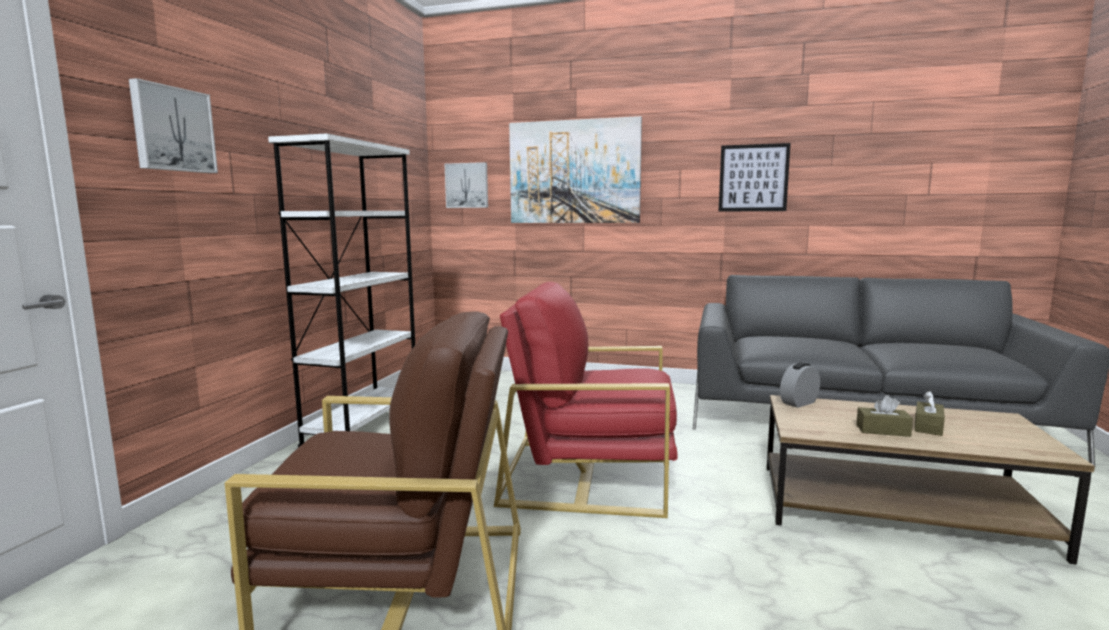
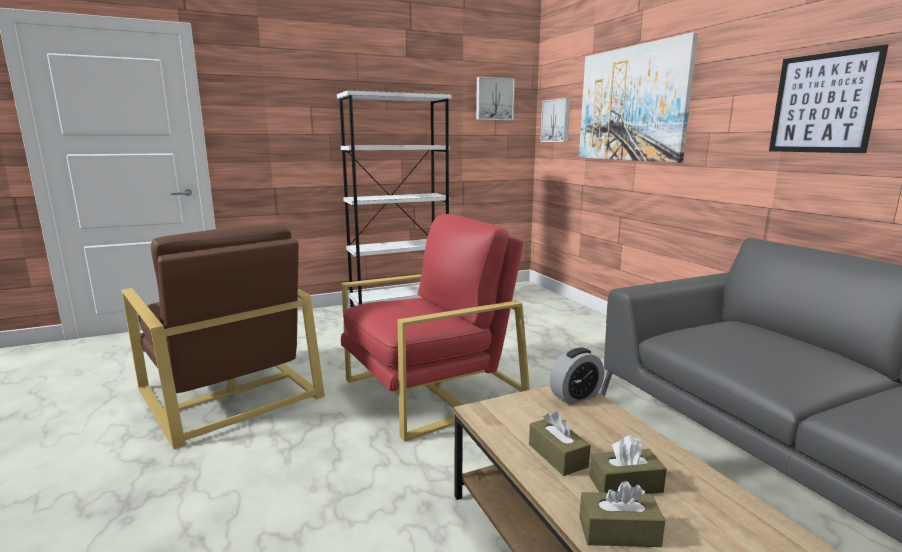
camera: 50 degrees right, 5 degrees up
(172, 129) = (266, 96): picture -> picture (494, 99)
(589, 475) = (432, 389): red armchair -> red armchair turned 90 degrees clockwise
(799, 403) = (575, 396): alarm clock -> alarm clock turned 135 degrees clockwise
(980, 443) = (619, 532): none -> brown tissue box

